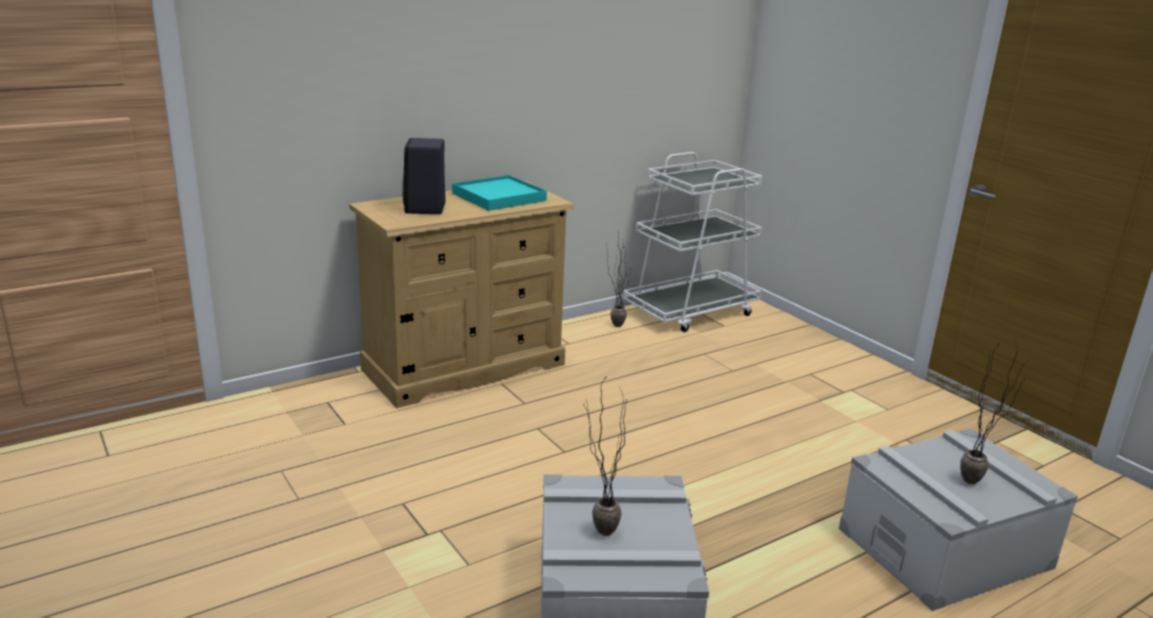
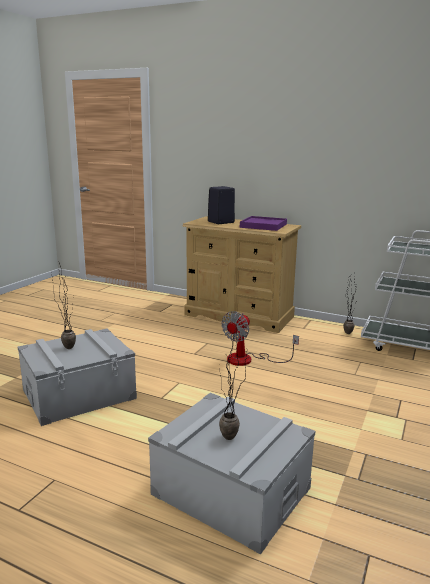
camera: 60 degrees right, 5 degrees down
(499, 197) = (263, 226): turquoise tray -> purple tray
(629, 418) = (248, 360): none -> fan

